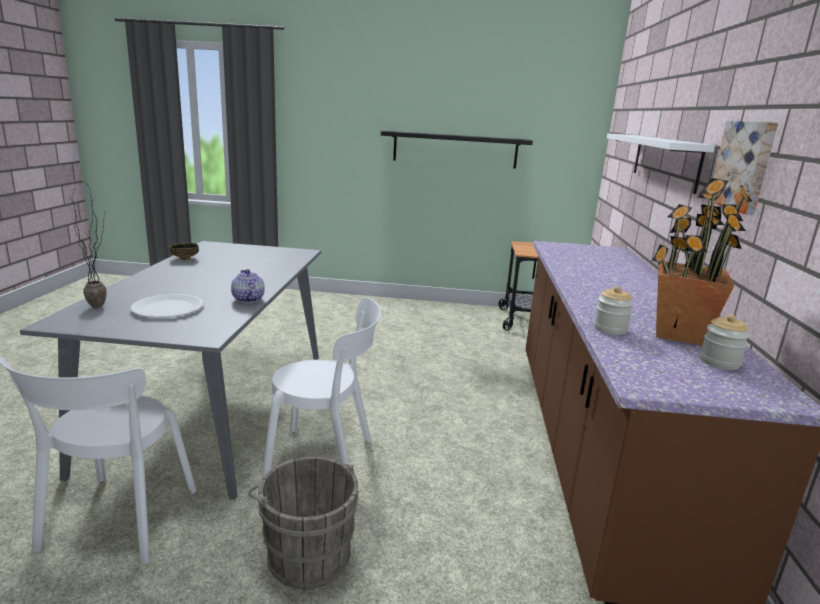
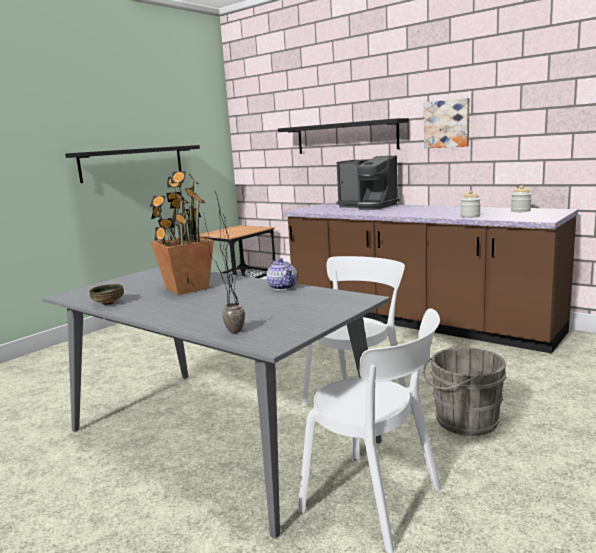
camera: 55 degrees left, 5 degrees down
(168, 308) = (275, 308): white plate -> none
(248, 299) = (282, 287): teapot -> teapot turned 120 degrees counterclockwise
(622, 268) = (368, 206): none -> coffee machine
(665, 160) = (346, 137): white shelf -> black shelf
(678, 333) = (481, 211): potted plant -> potted plant (186, 288)

